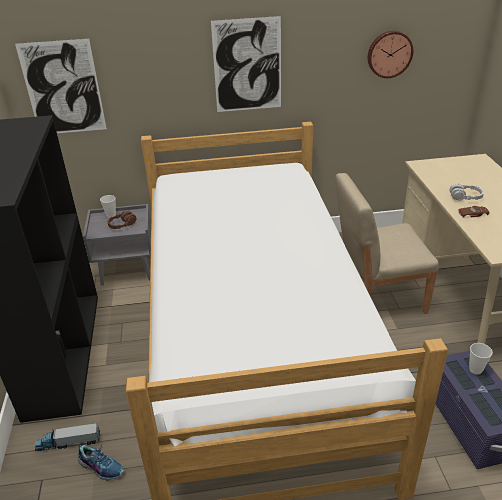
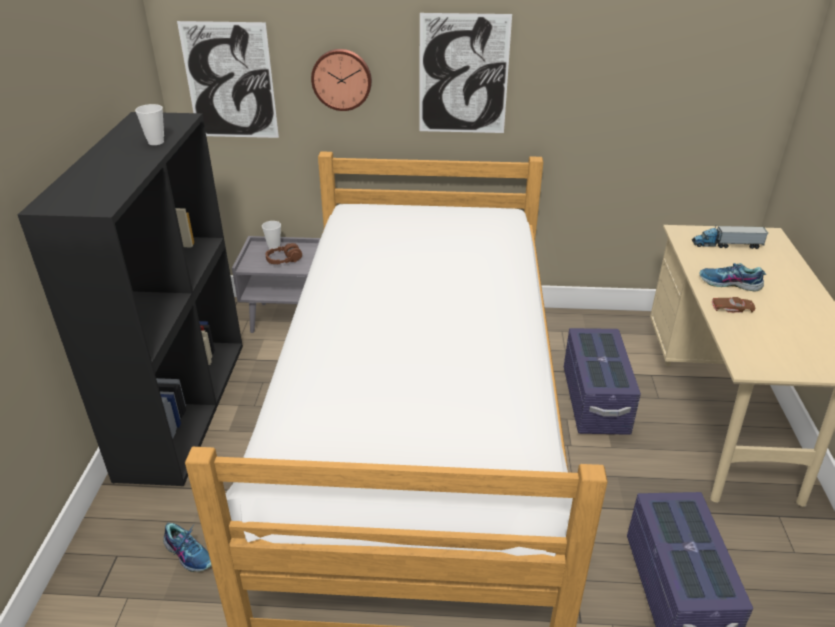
camera: 10 degrees right, 0 degrees up
(68, 442) = (159, 517): toy truck -> toy truck (726, 245)
(376, 296) = (595, 400): beige chair -> purple storage box
(389, 54) = (658, 77): wall clock -> wall clock (342, 79)
(465, 197) = (729, 284): grey headphones -> shoe
(475, 369) = (690, 519): cup -> cup (156, 142)

